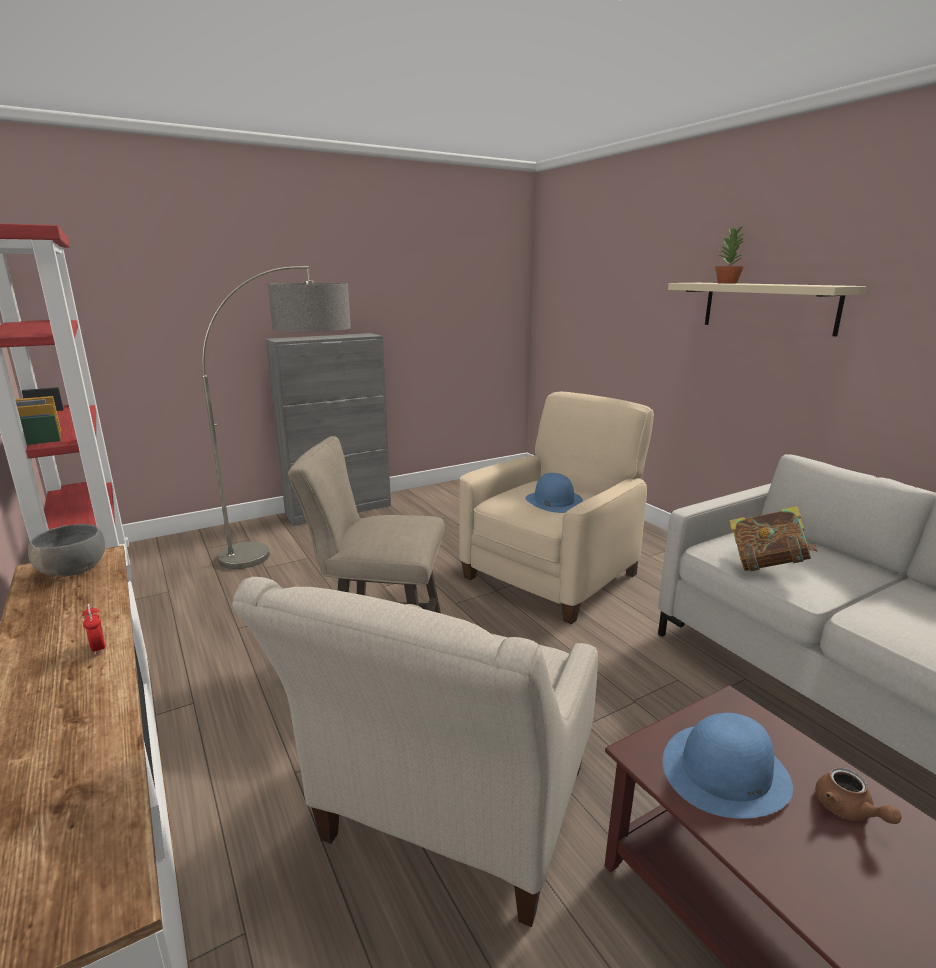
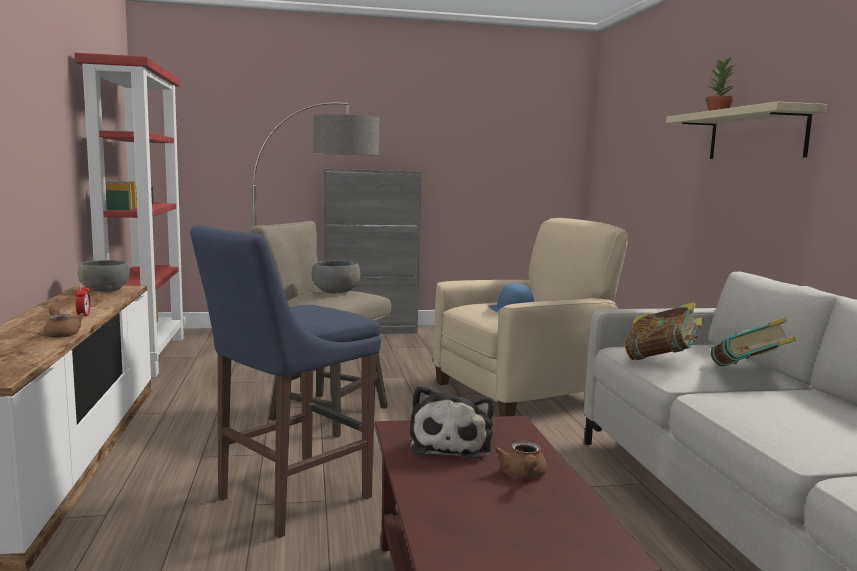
camera: 20 degrees right, 10 degrees down
(105, 710) = (61, 334): none -> brown teapot
(391, 525) = (336, 291): none -> grey bowl
(449, 818) = (287, 500): beige armchair -> blue stool
(725, 771) = (452, 444): blue hat -> plush toy
(854, 572) = (748, 373): none -> book

